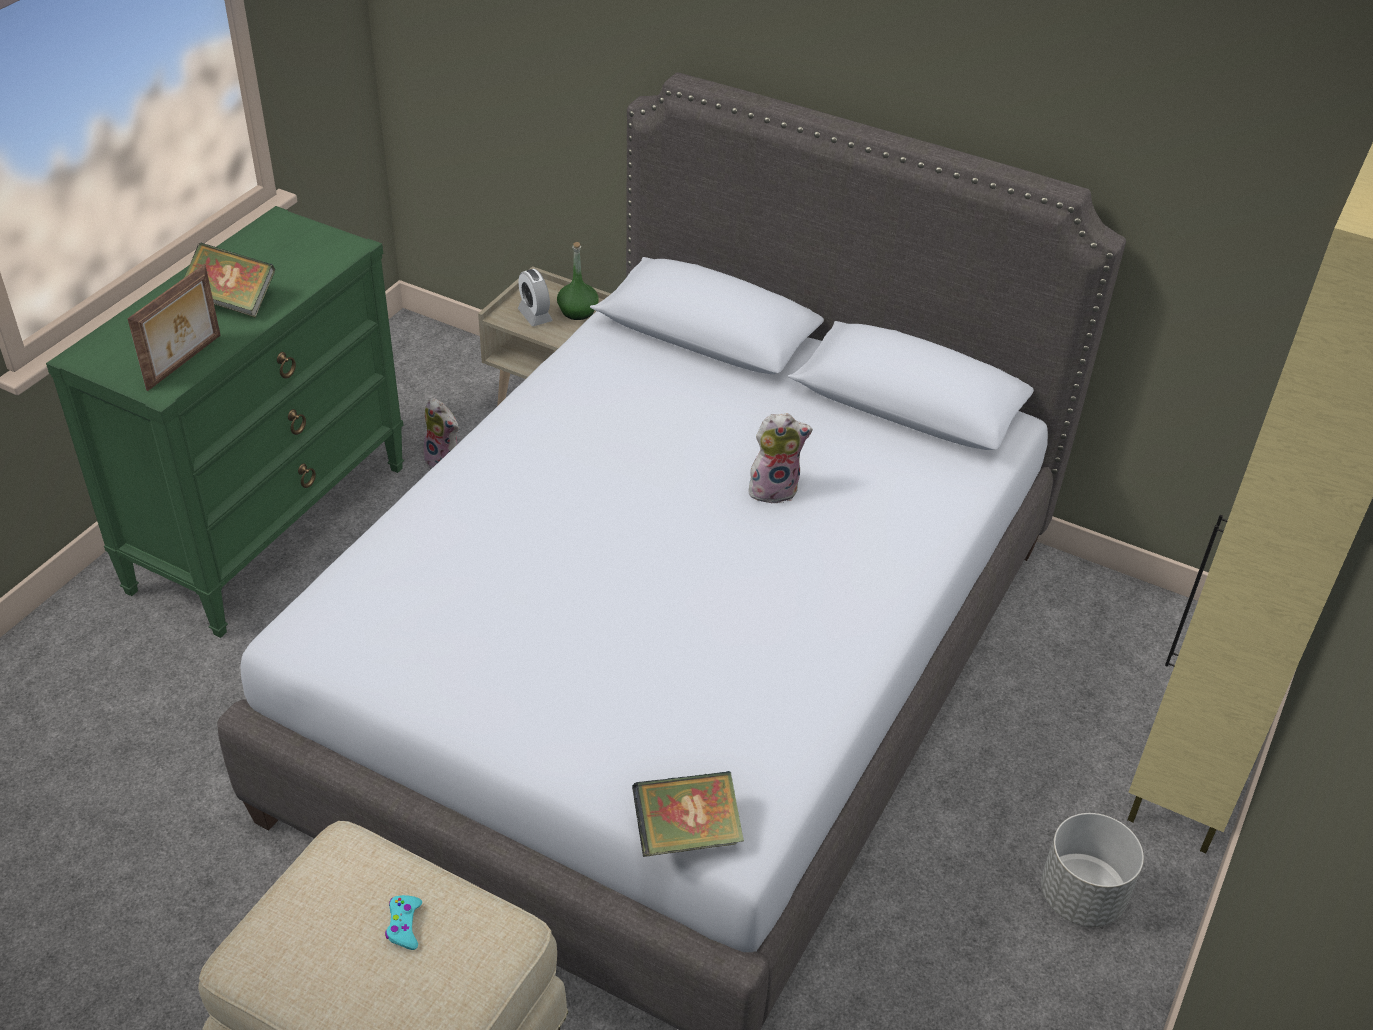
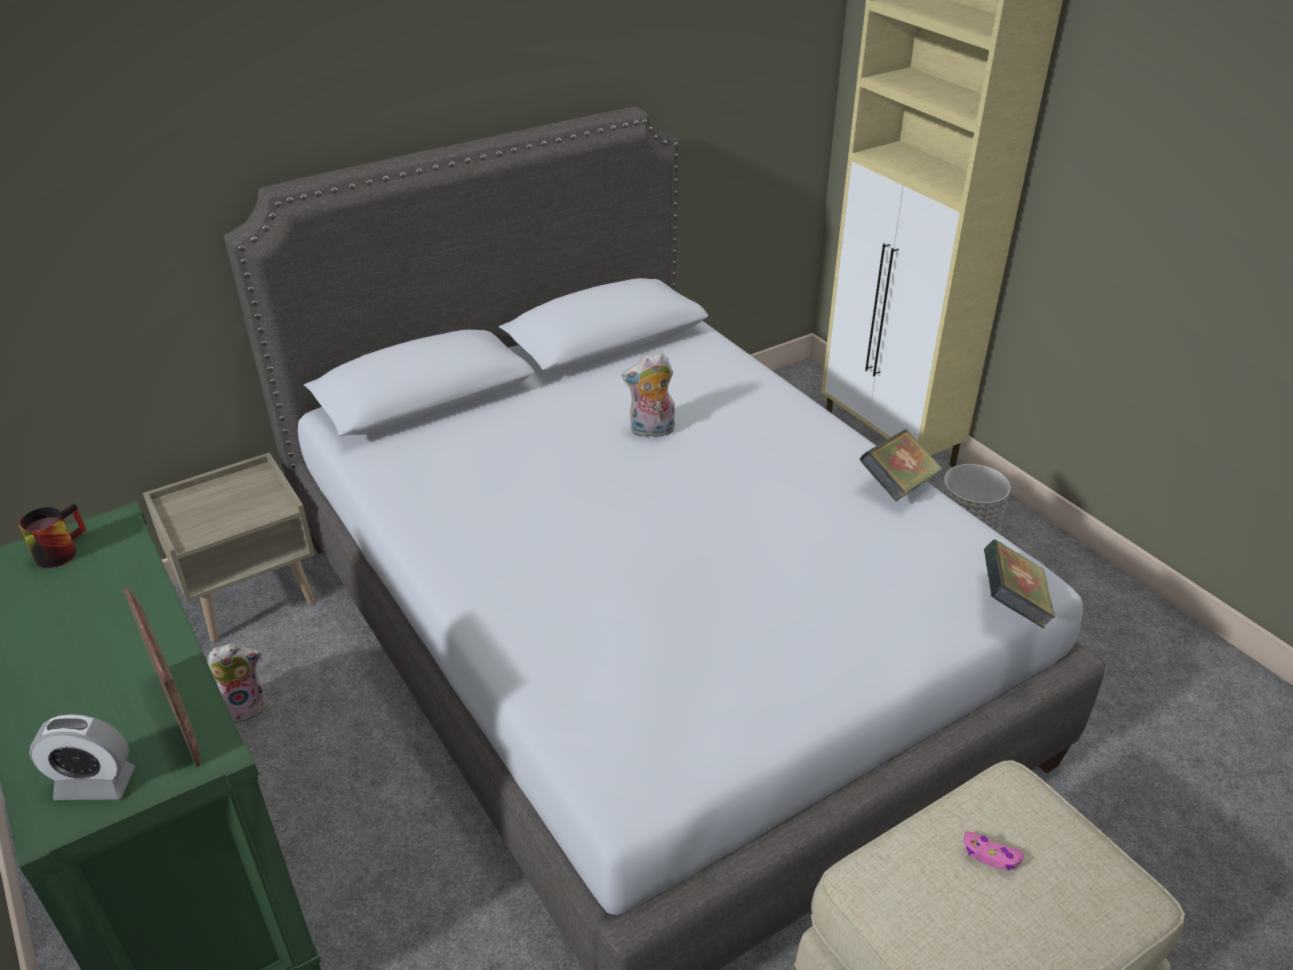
camera: 60 degrees left, 5 degrees down
(232, 301) = (102, 644): book -> book (897, 485)
(310, 239) = (59, 550): none -> mug
(404, 926) = (990, 856): turquoise game controller -> pink game controller
(535, 315) = (213, 518): alarm clock -> alarm clock (95, 784)
(578, 311) = (240, 490): green bottle -> none
(774, 489) = (651, 431): plush toy -> plush toy turned 120 degrees counterclockwise

